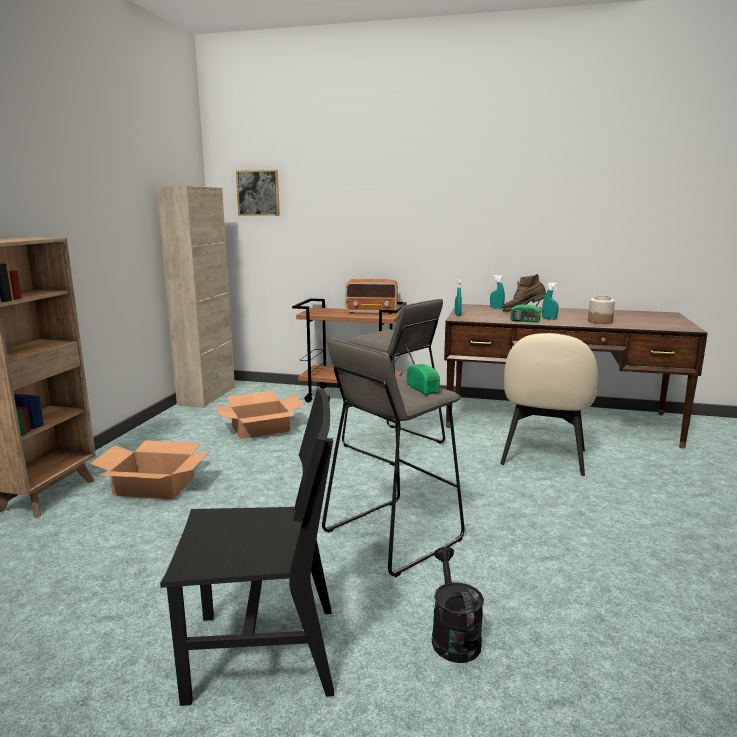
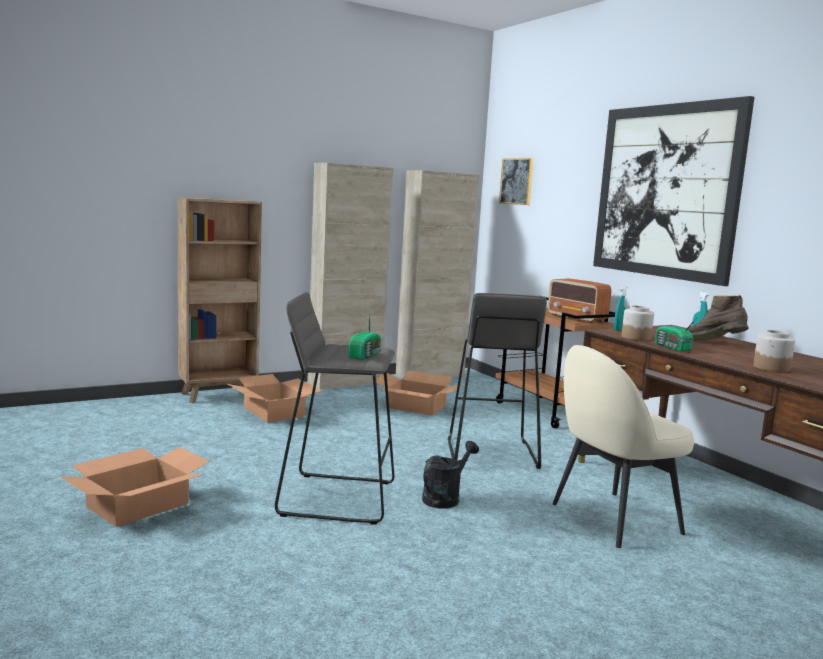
camera: 45 degrees right, 5 degrees down
(152, 430) = (345, 383): none -> beige cabinet
(263, 653) = (137, 505): black chair -> cardboard box
(437, 198) = (666, 191): none -> picture
(453, 635) = (233, 557): black watering can -> black watering can (445, 498)
(487, 319) = (636, 337): none -> jar
(549, 319) = (713, 353): turquoise spray bottle -> none

